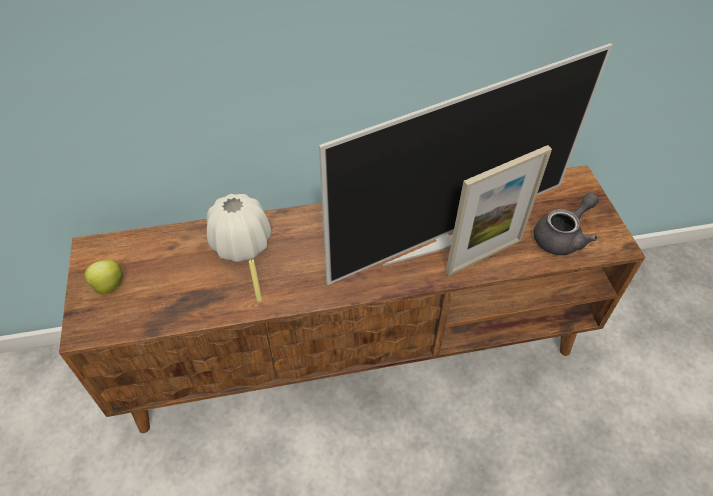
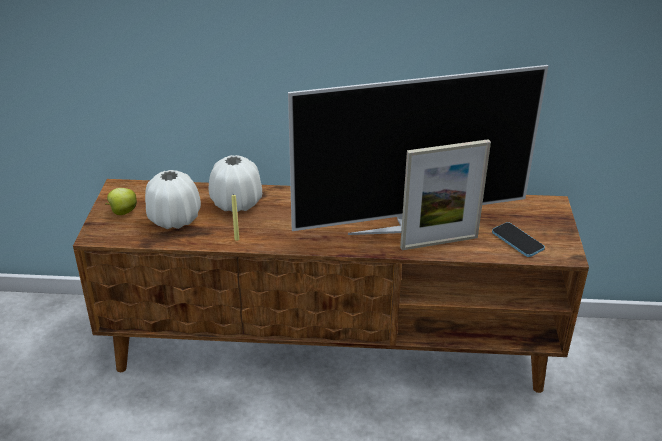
camera: 15 degrees right, 15 degrees down
(175, 284) = (174, 219): none -> white vase
(562, 236) = (517, 241): grey teapot -> phone

